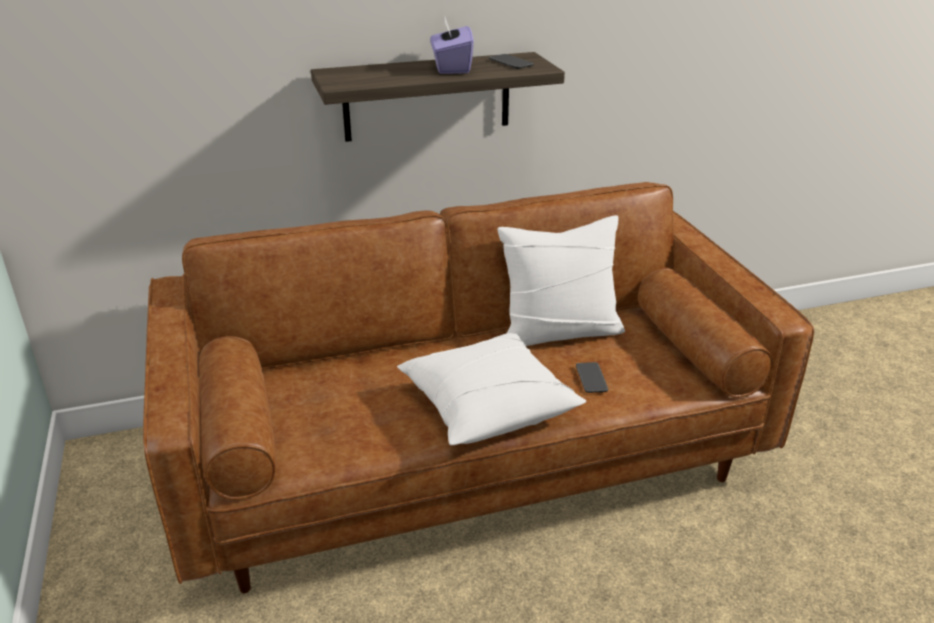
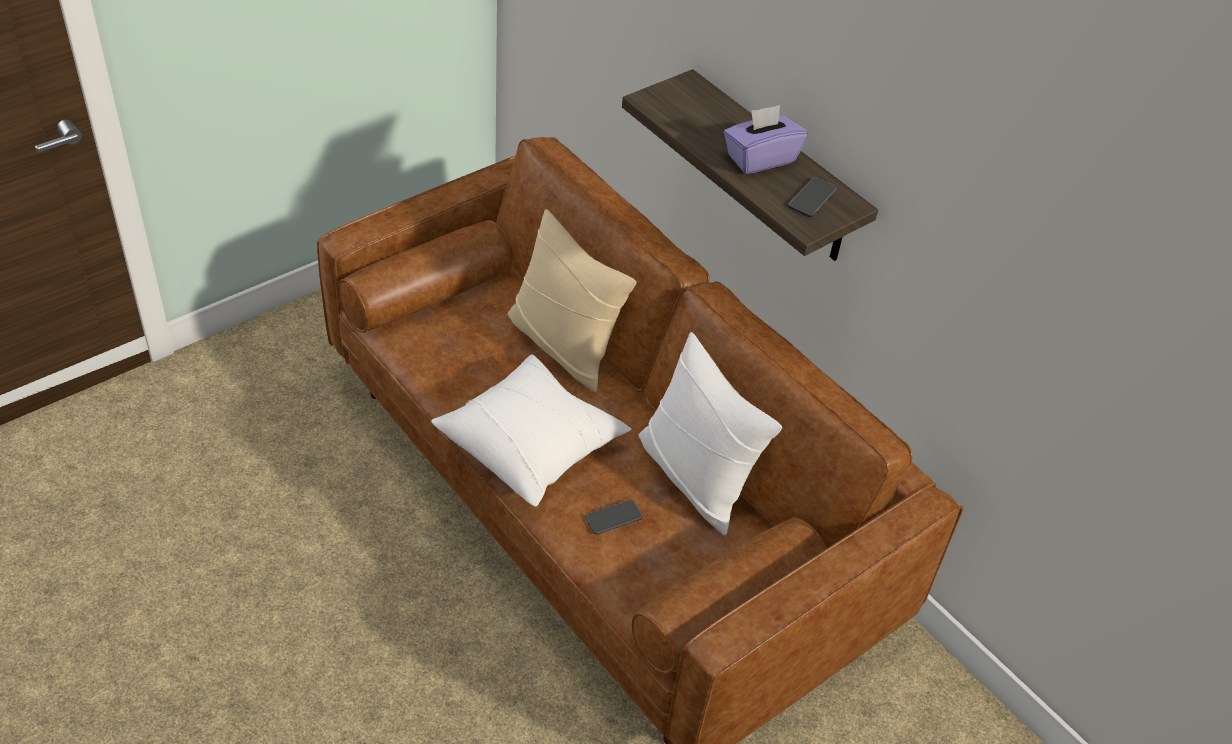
camera: 65 degrees right, 15 degrees up
(373, 363) = (564, 345): none -> beige pillow

